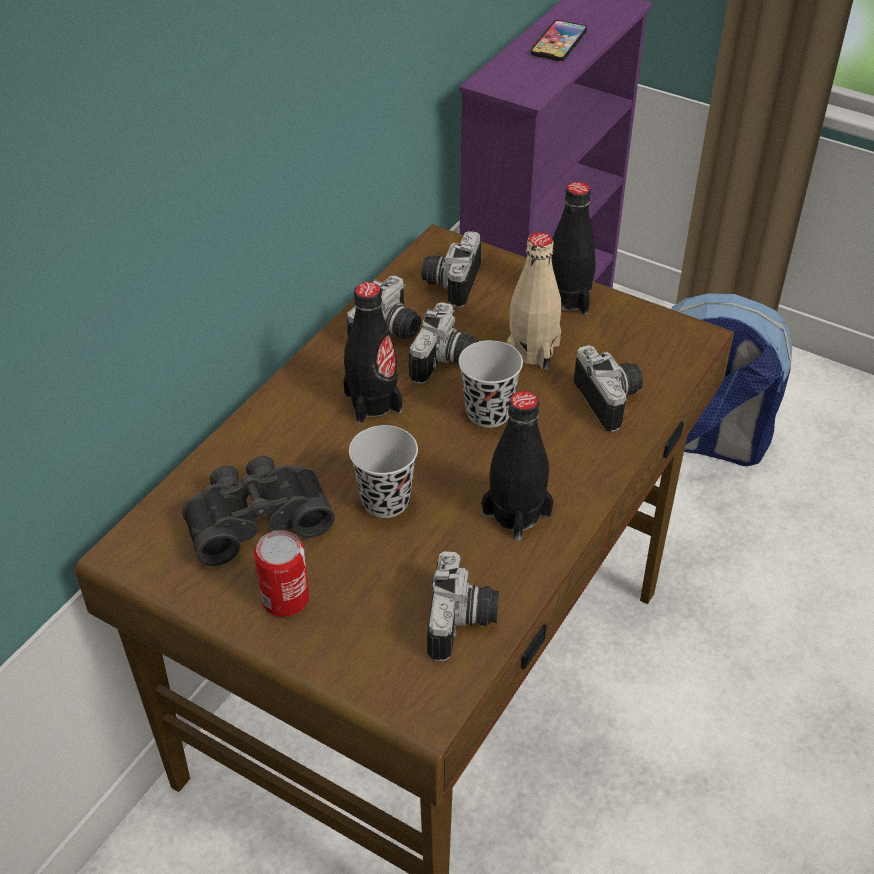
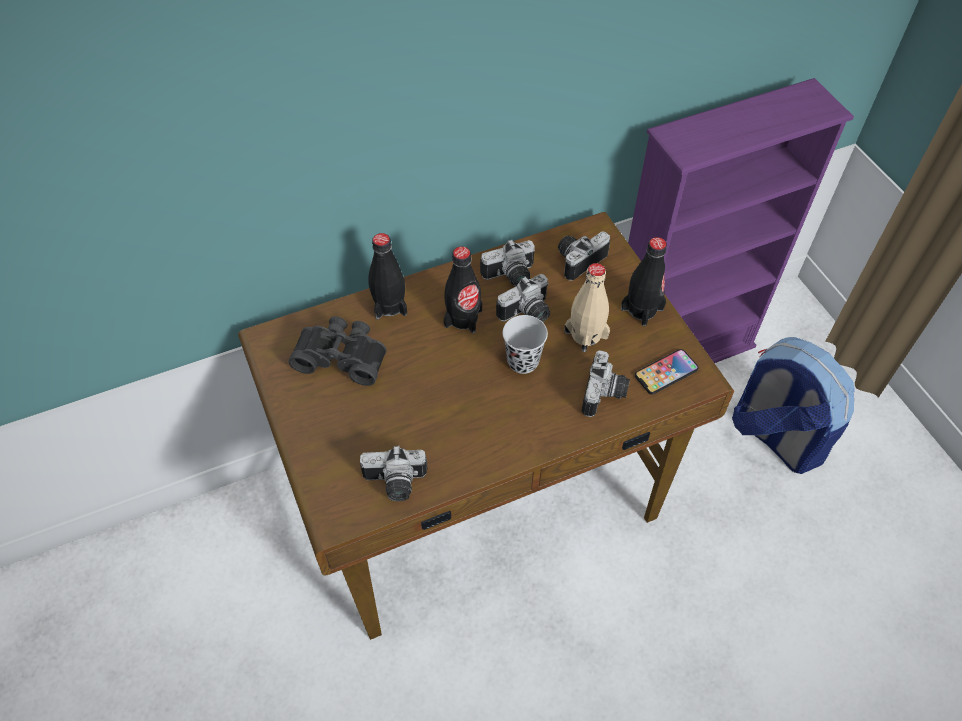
camera: 35 degrees right, 10 degrees up
(285, 599) = (318, 413): can -> none
(385, 501) = (417, 385): black cup -> none
(464, 623) = (395, 484): camera -> camera turned 45 degrees clockwise
(516, 514) = (481, 436): black bottle -> black bottle (389, 305)
(559, 42) = (748, 122): phone -> phone (666, 372)

